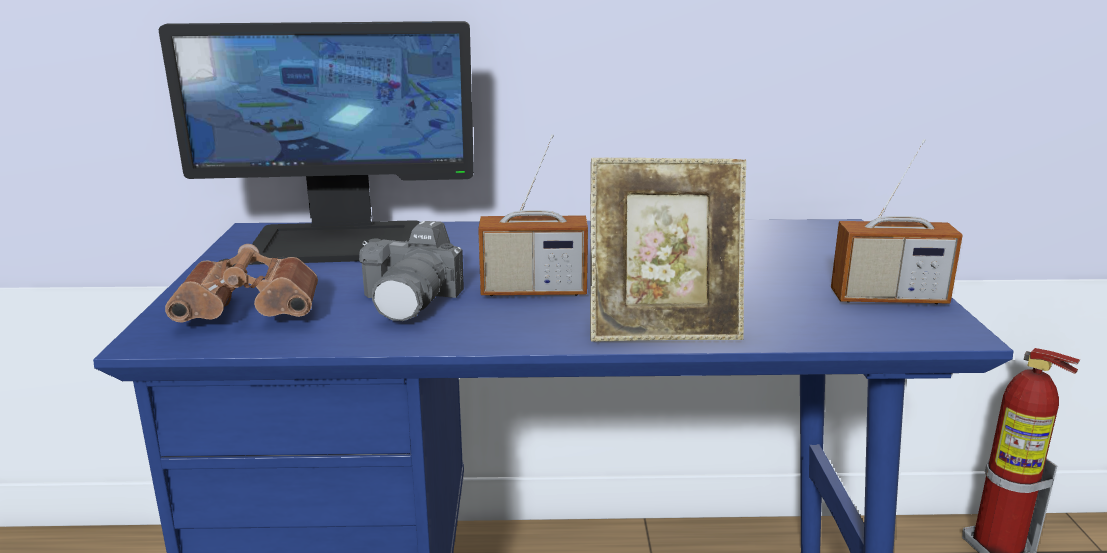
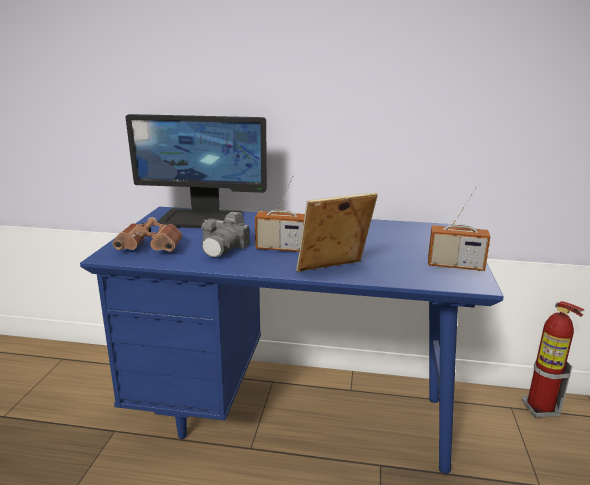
camera: 10 degrees right, 0 degrees up
(663, 329) = (333, 271): picture frame -> picture frame turned 150 degrees clockwise

